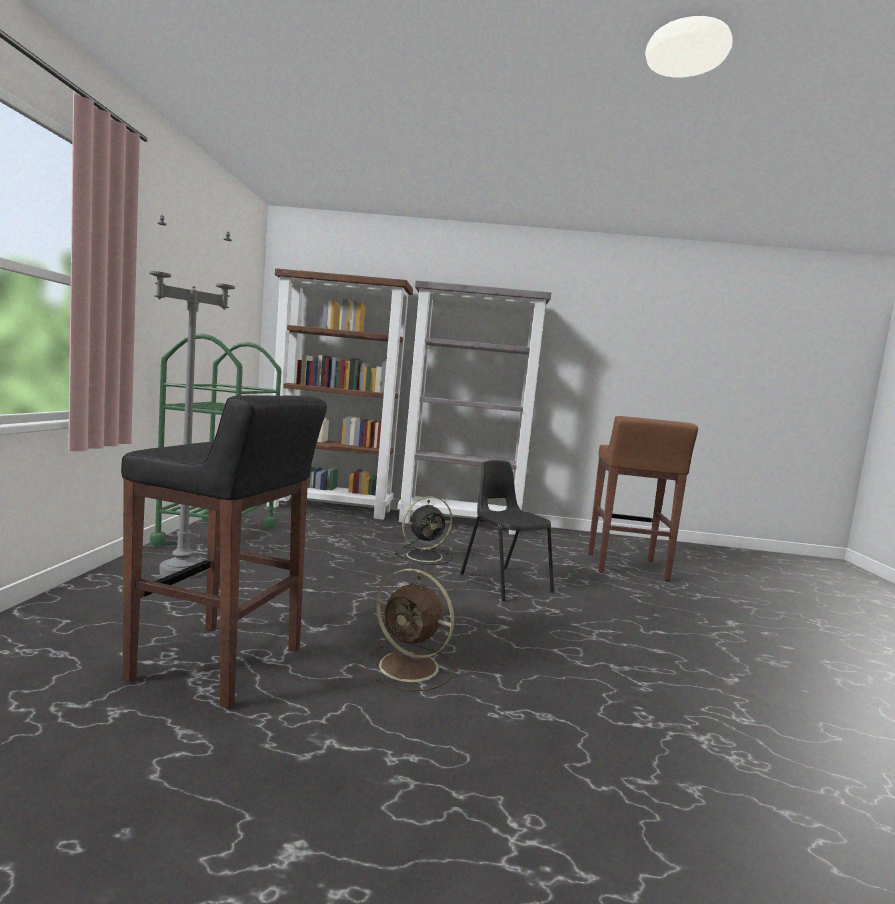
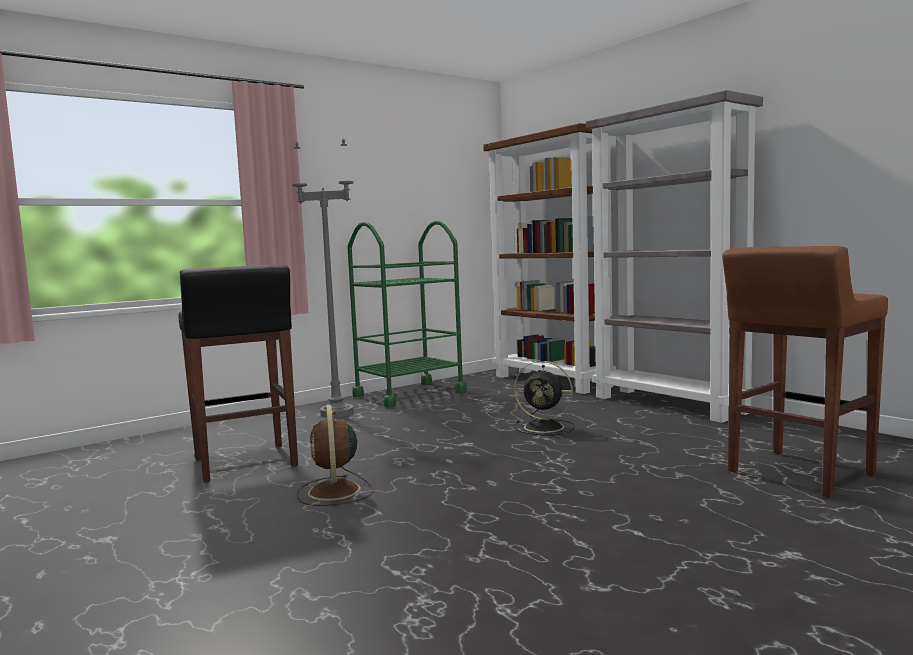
camera: 50 degrees right, 0 degrees up
(504, 583) = (569, 459): black chair -> none

